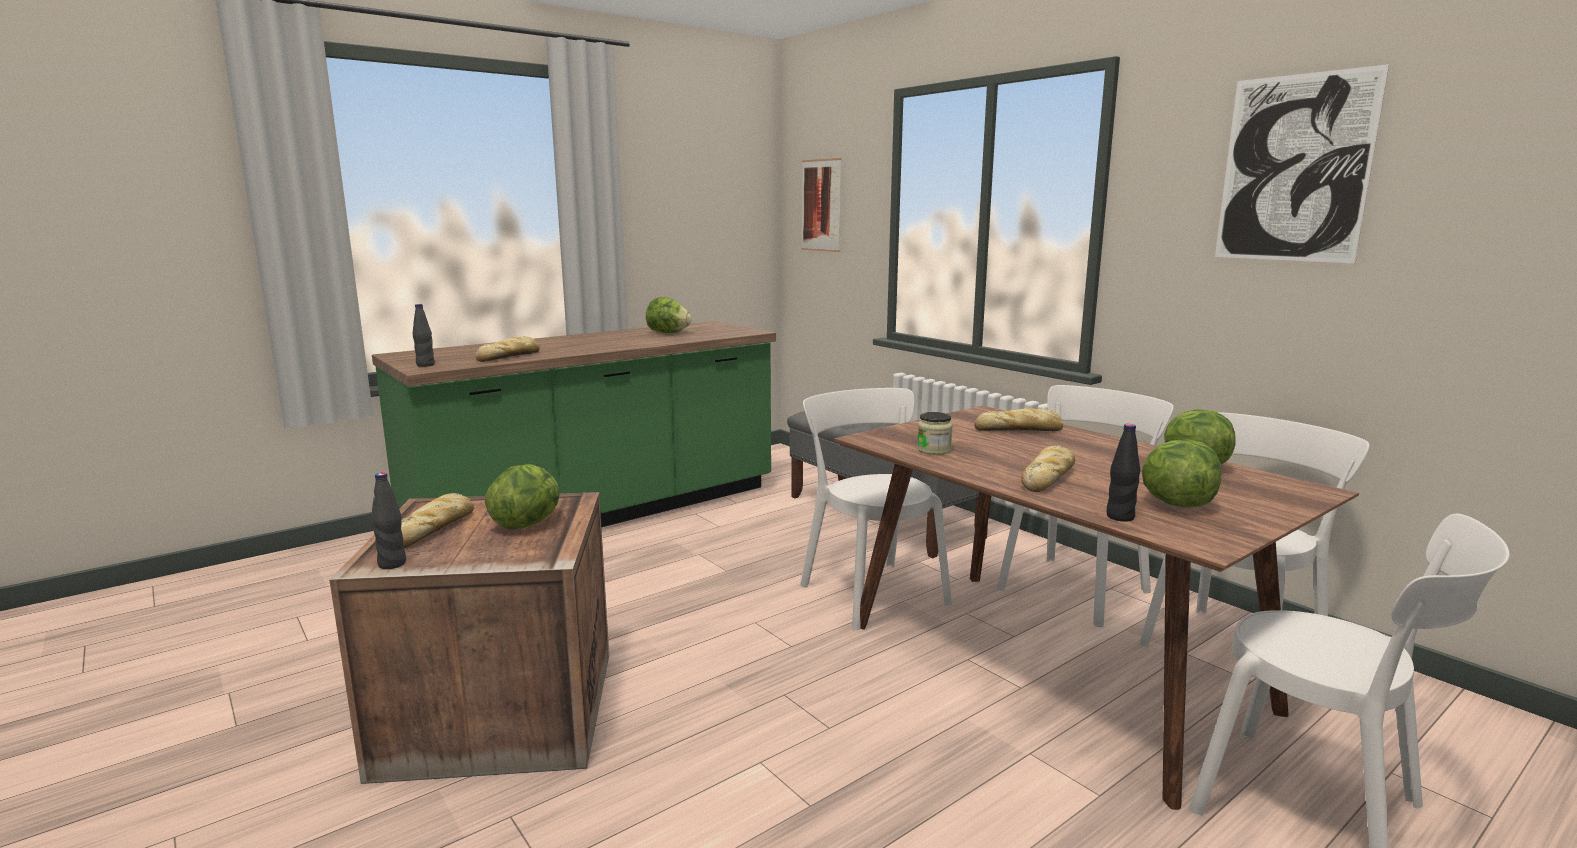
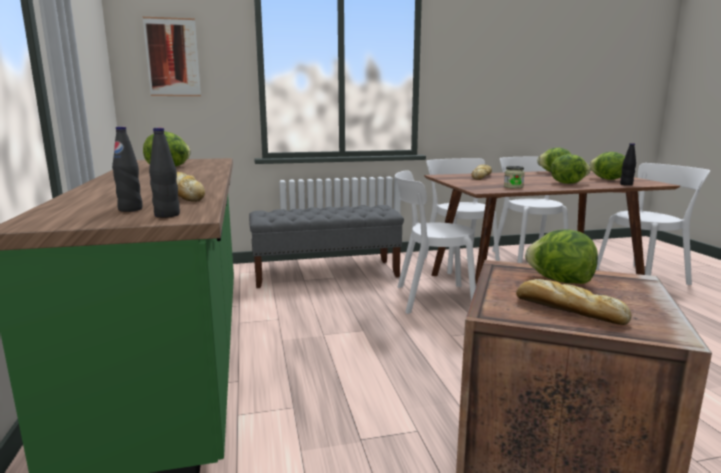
camera: 65 degrees left, 0 degrees up
(392, 564) = (664, 326): black bottle -> black bottle (130, 209)
(1048, 477) = (567, 183): bread -> lettuce
(1294, 169) = (504, 48): picture -> none

